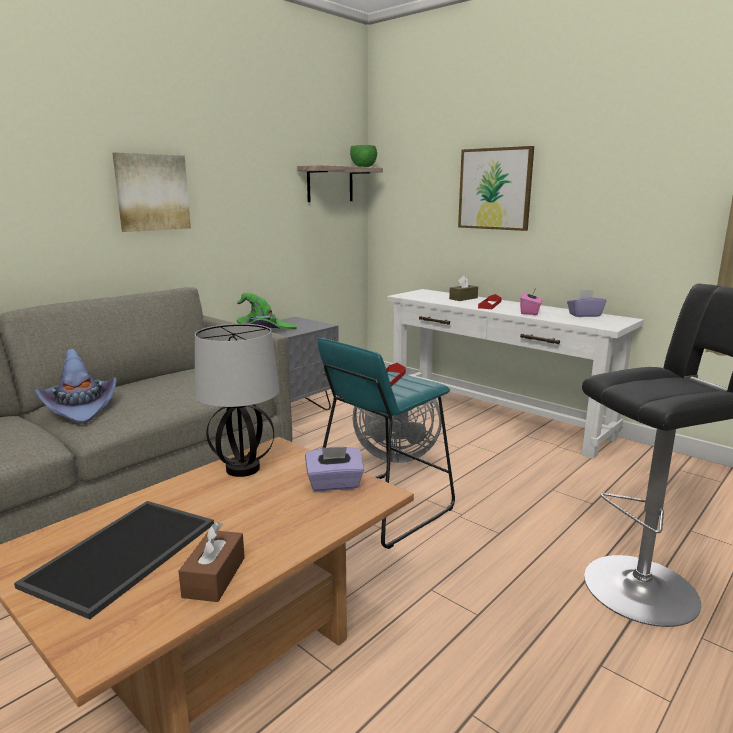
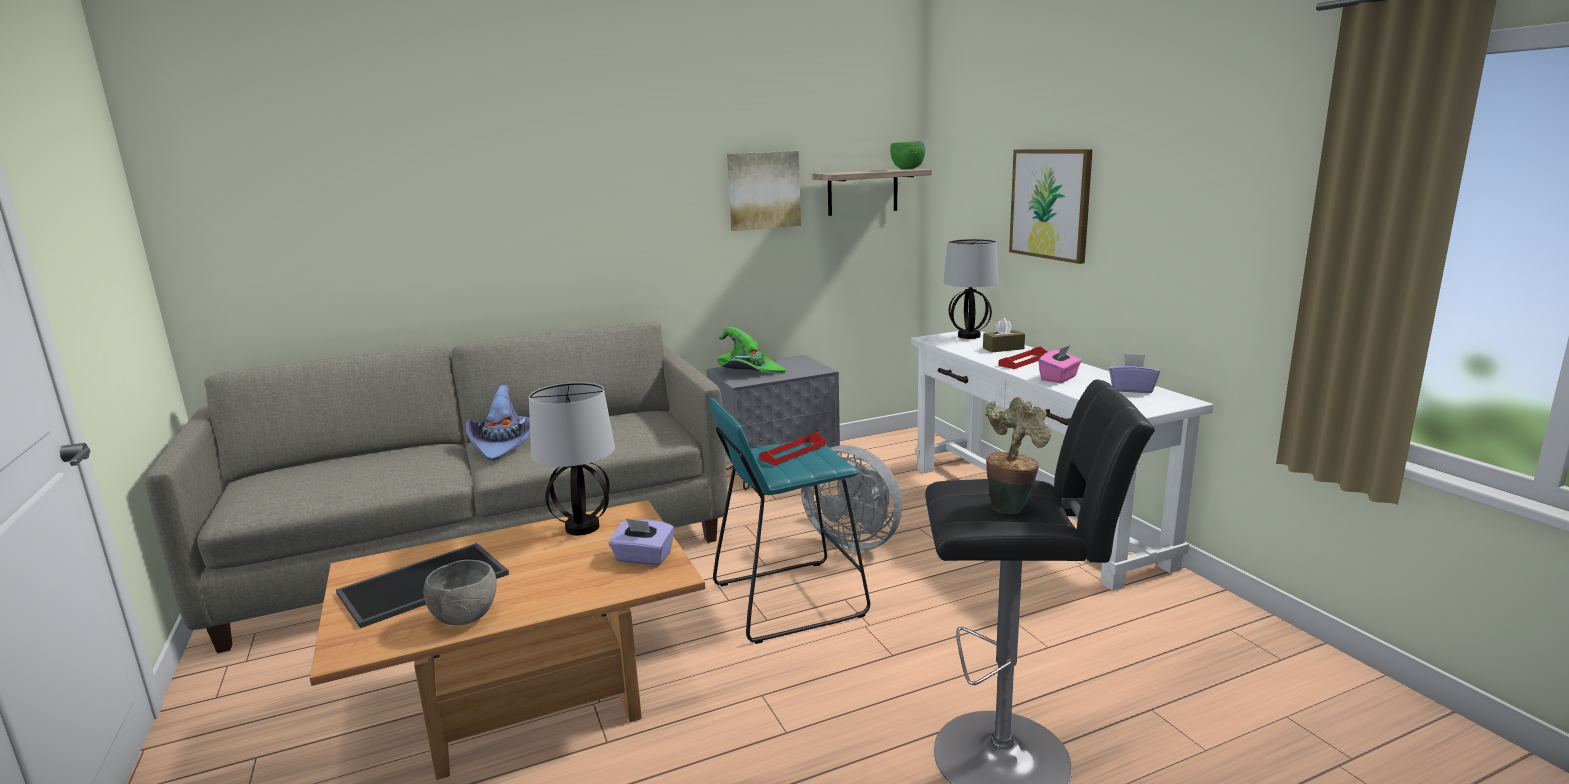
camera: 25 degrees right, 0 degrees up
(152, 192) = (625, 217): picture -> picture (763, 190)
(214, 577) = (466, 618): brown tissue box -> grey bowl
(427, 293) = (968, 336): none -> table lamp
(671, 384) = (1011, 505): none -> potted plant

